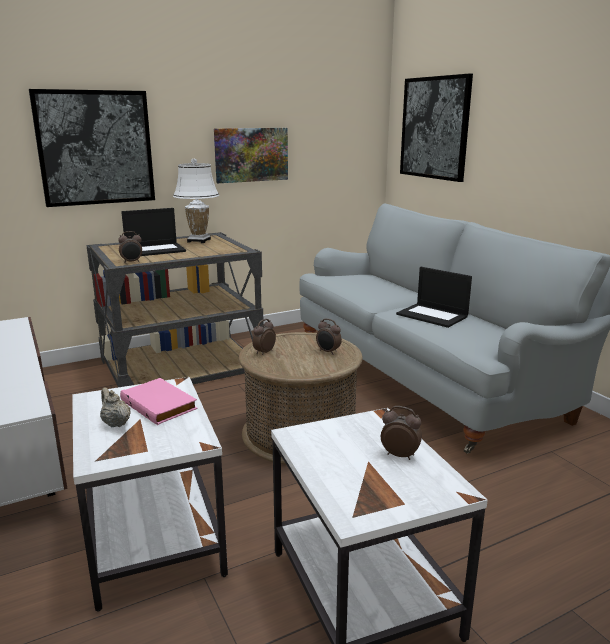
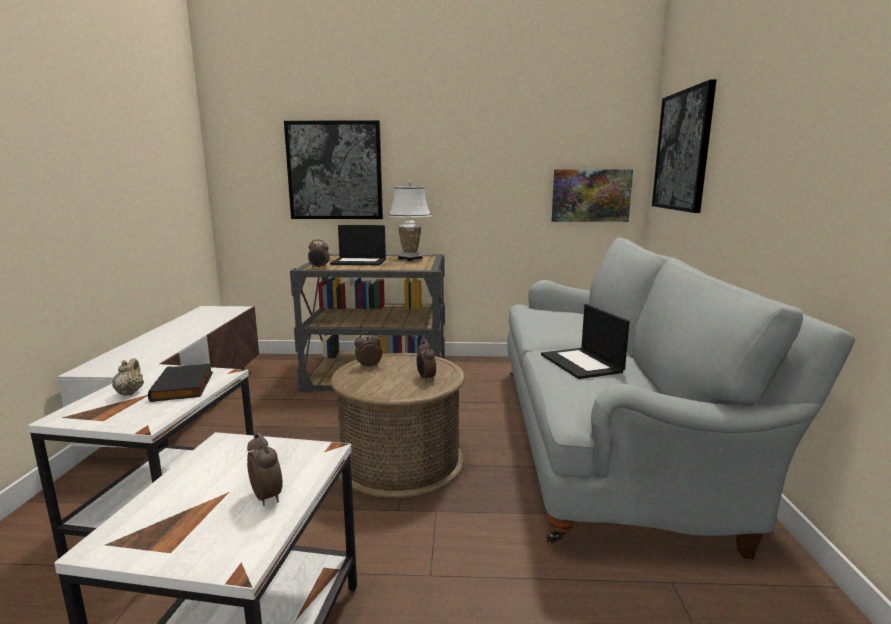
camera: 30 degrees right, 5 degrees down
(160, 404) = (185, 386): pink book -> black book
(251, 154) = (481, 181): picture -> picture (591, 195)

